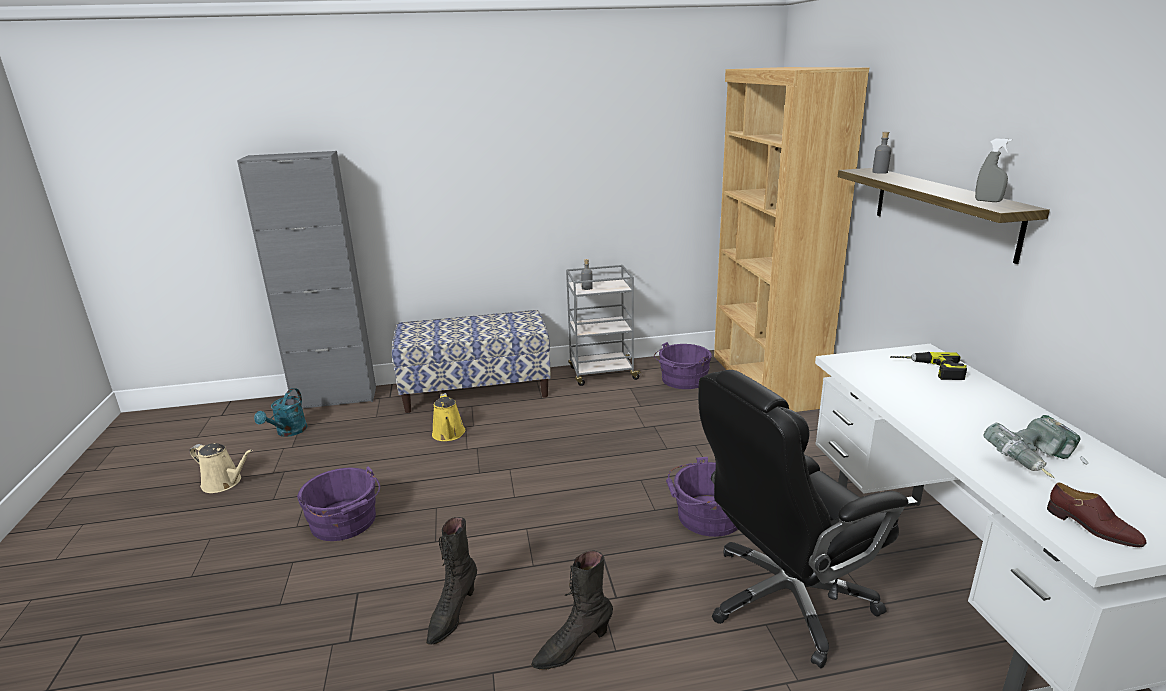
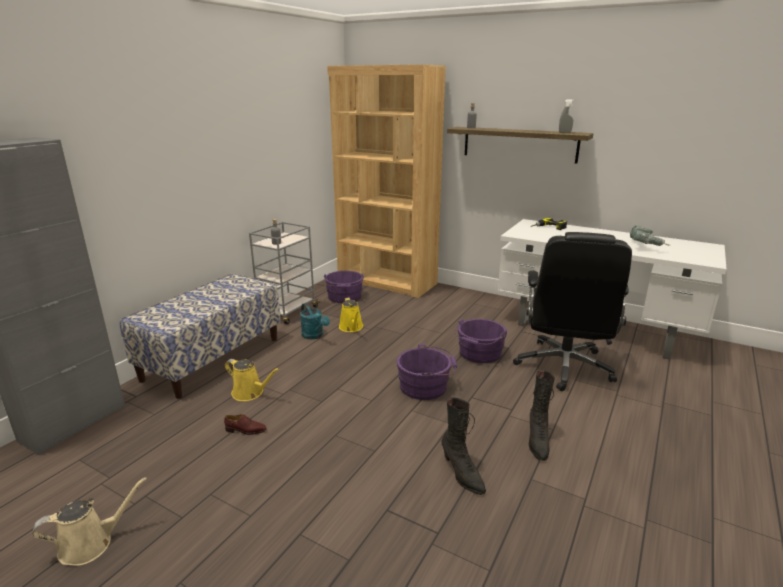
camera: 50 degrees left, 0 degrees up
(288, 432) = (77, 471): turquoise watering can -> turquoise watering can (314, 336)
(345, 523) = (288, 485): purple bucket -> purple bucket (426, 386)
(629, 416) = (351, 328): none -> yellow watering can
(1092, 527) = (696, 257): brown shoe -> brown shoe (246, 430)

